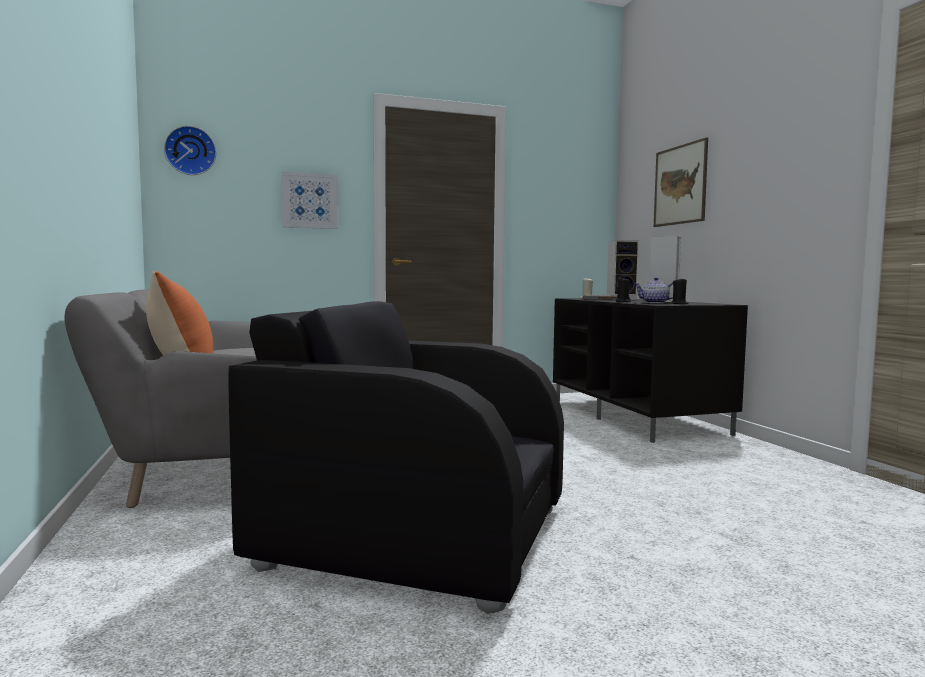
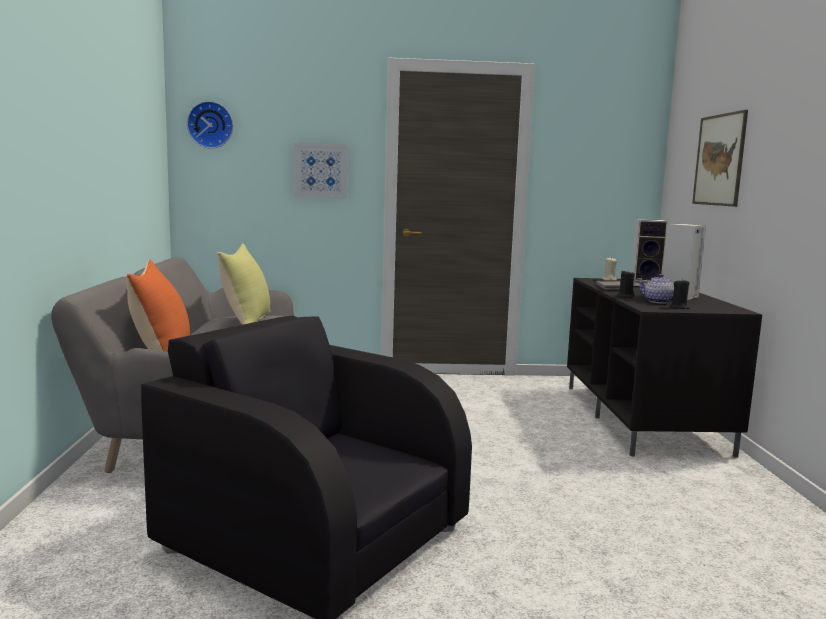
camera: 15 degrees right, 5 degrees up
(245, 350) = (247, 321): none -> yellow pillow

